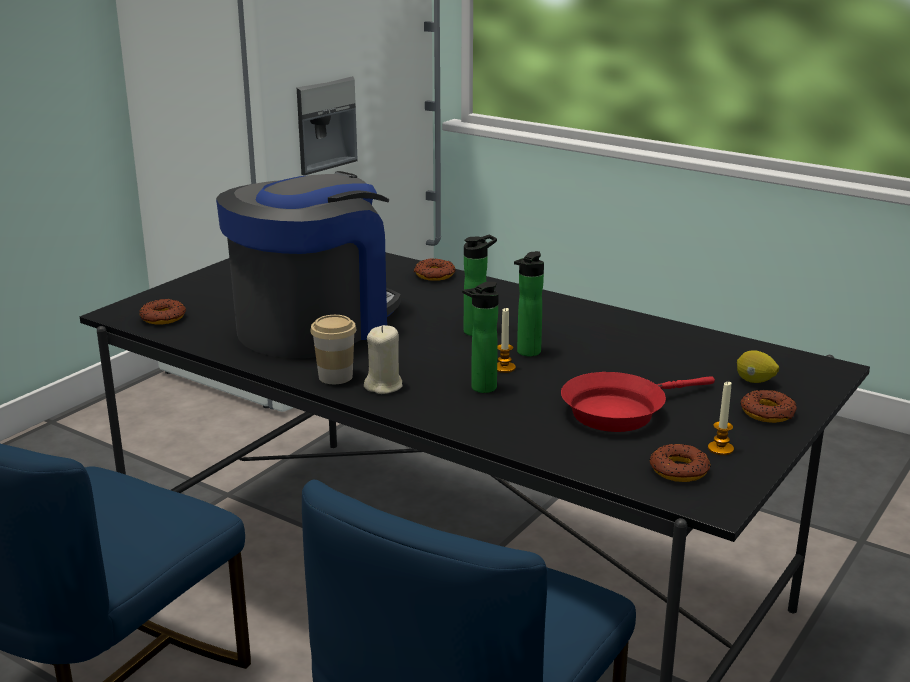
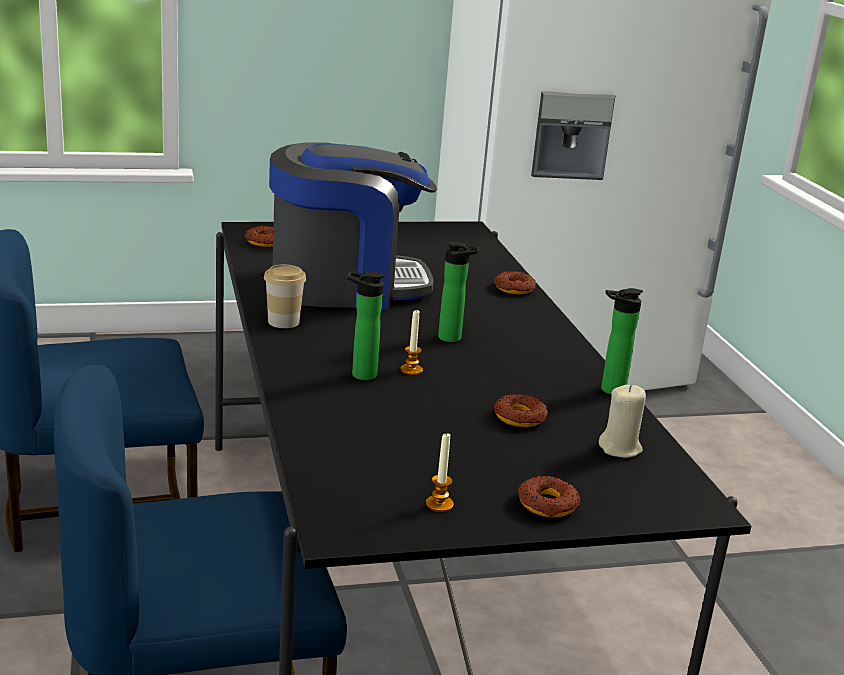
camera: 40 degrees right, 0 degrees up
(384, 386) = (300, 341): beige candle -> beige candle (620, 448)
(526, 353) = (453, 368): bottle -> bottle (609, 390)
(620, 411) = (425, 439): red frying pan -> none
(679, 470) = (370, 498): donut -> donut (520, 417)
(754, 381) = (597, 478): lemon -> none

